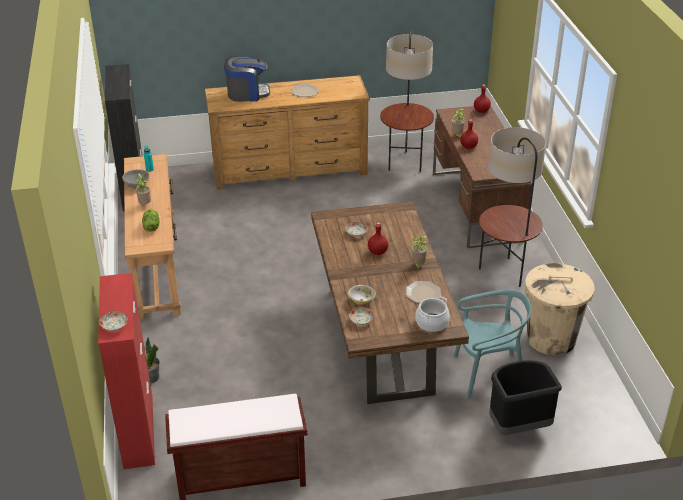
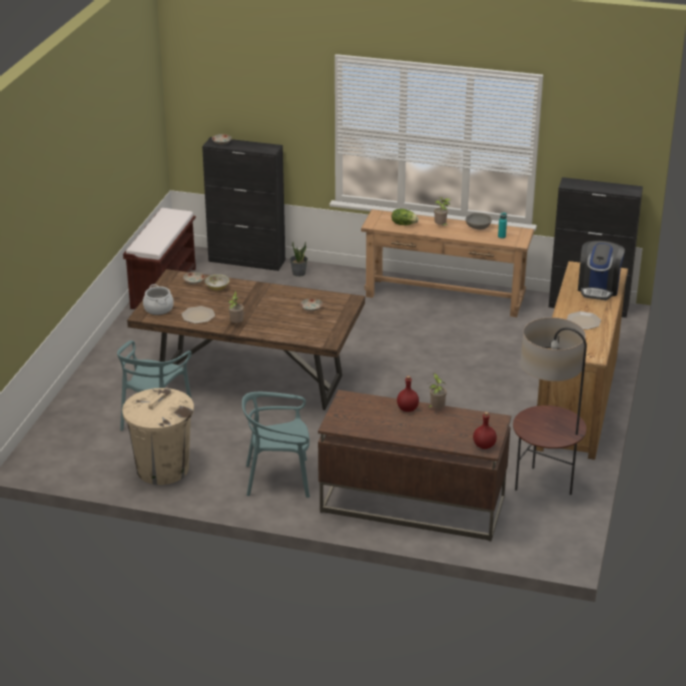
camera: 115 degrees right, 5 degrees down
(138, 430) = (247, 261): red cabinet -> black cabinet
(378, 252) = (273, 311): red bottle -> none
(505, 273) = (278, 479): floor lamp -> turquoise chair
(517, 426) = (86, 411): black trash can -> none

